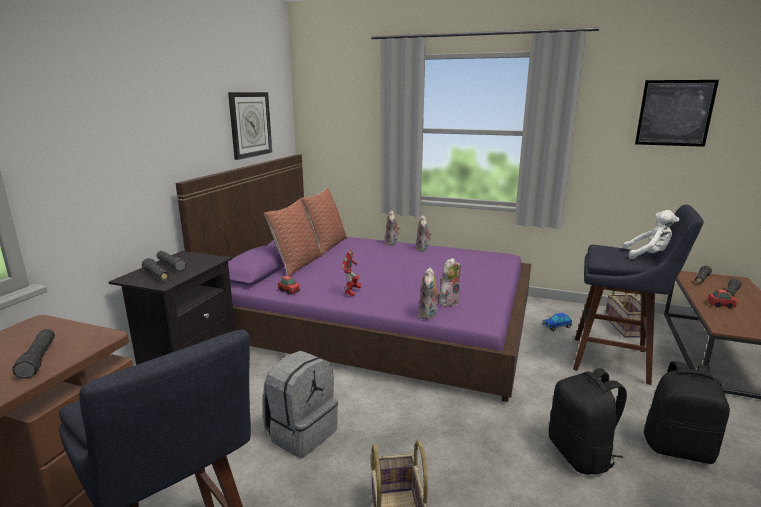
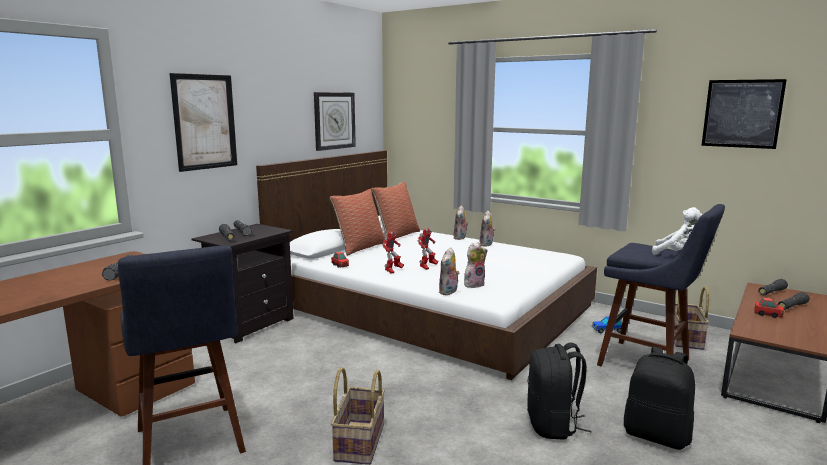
camera: 15 degrees right, 5 degrees down
(109, 133) = (205, 122): none -> picture
(301, 432) = (317, 376): grey backpack -> none
(377, 318) = (429, 305): purple bed -> white bed
(385, 284) = (427, 267): none -> toy robot

